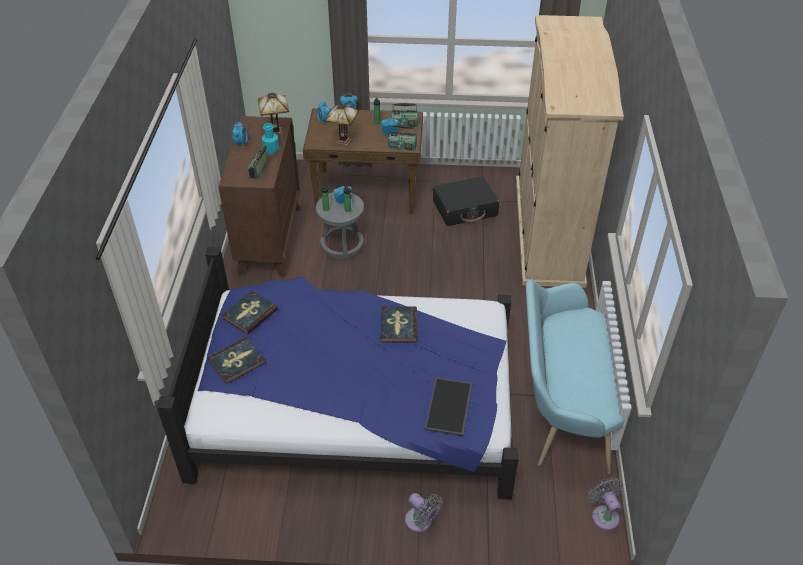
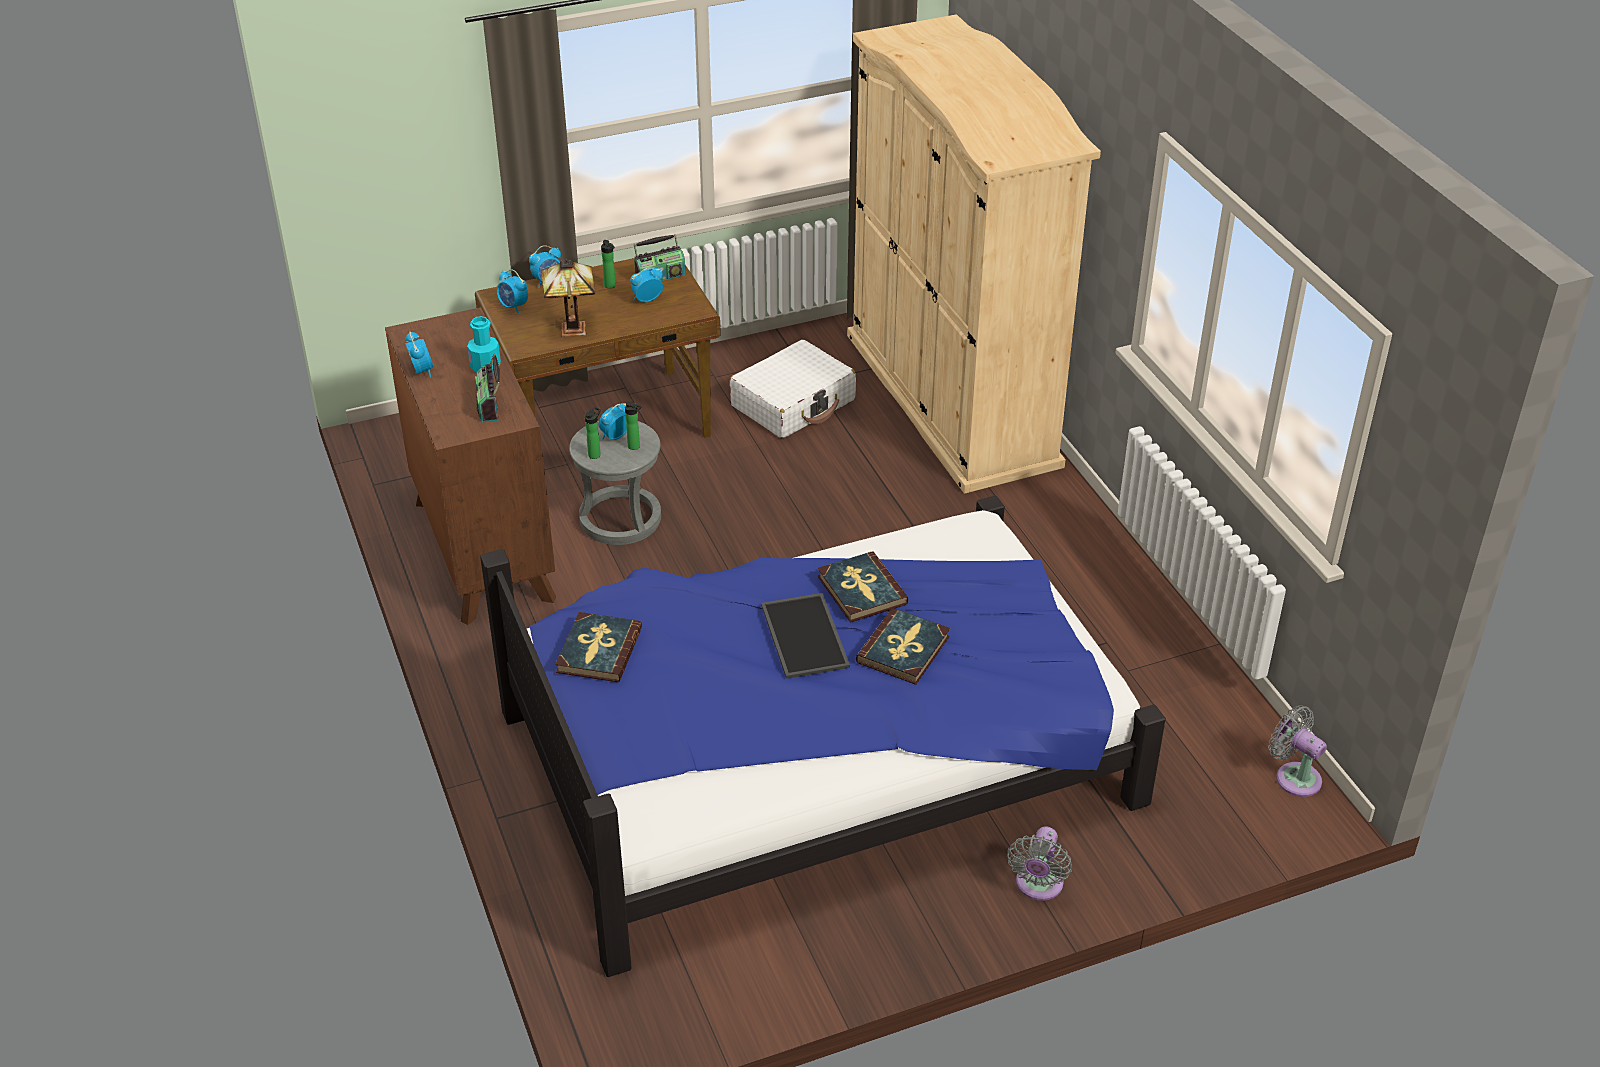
camera: 25 degrees left, 5 degrees down
(236, 362) = (631, 729): book -> book (904, 649)
(277, 131) = (472, 335): table lamp -> none
(402, 146) = (682, 312): radio -> none
(421, 522) = (1038, 886): grey fan -> grey fan turned 90 degrees clockwise
(450, 407) = (1024, 678): tray -> tray (806, 636)
(465, 208) = (793, 403): black suitcase -> white suitcase
(560, 407) = (1137, 651): turquoise bench -> none

